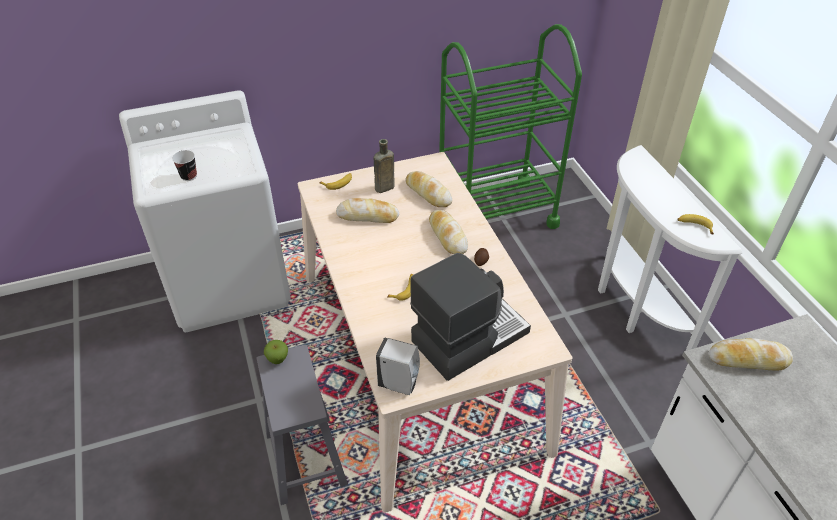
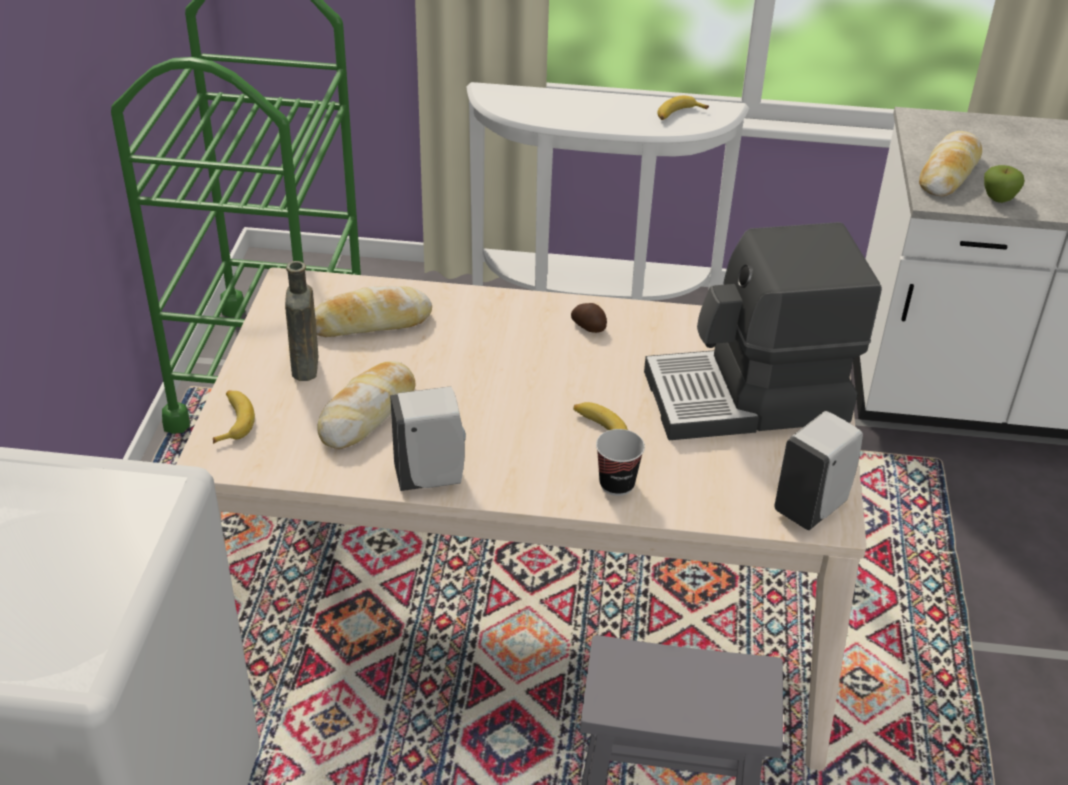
camera: 65 degrees left, 5 degrees down
(189, 176) = (89, 589): cup -> cup (616, 484)
(277, 359) = (608, 688): apple -> apple (998, 198)
(340, 249) = (432, 477): none -> white soap dispenser
(447, 236) = (501, 339): bread -> none
(468, 336) = (748, 399): coffee machine -> coffee machine turned 90 degrees counterclockwise

